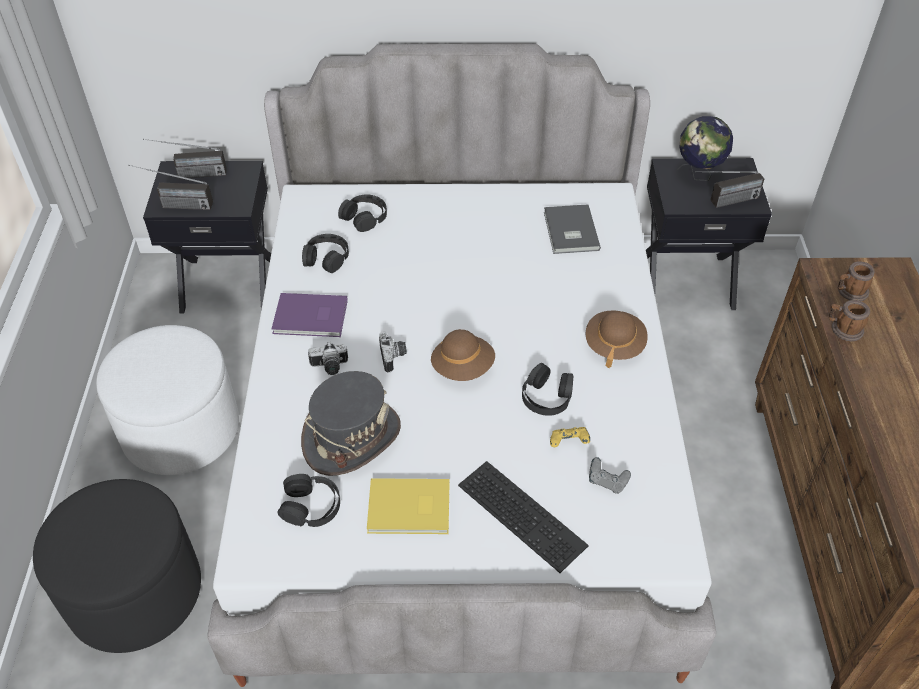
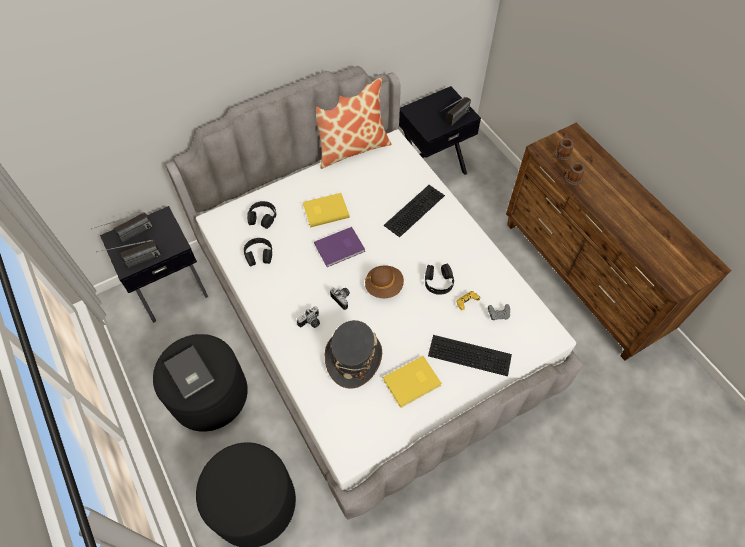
camera: 30 degrees left, 10 degrees up
(181, 429) = (209, 394): white ottoman -> black ottoman
(311, 318) = (278, 297): purple book -> purple book (340, 248)
(311, 506) = (360, 409): black headphones -> none
(452, 241) = (325, 210): none -> yellow book
(546, 182) = (351, 148): none -> pillow
(569, 232) = (385, 175): grey book -> grey book (189, 373)
(580, 289) = (414, 209): none -> keyboard
(614, 345) = (452, 234): brown hat -> none
(698, 175) = (429, 108): globe -> none

